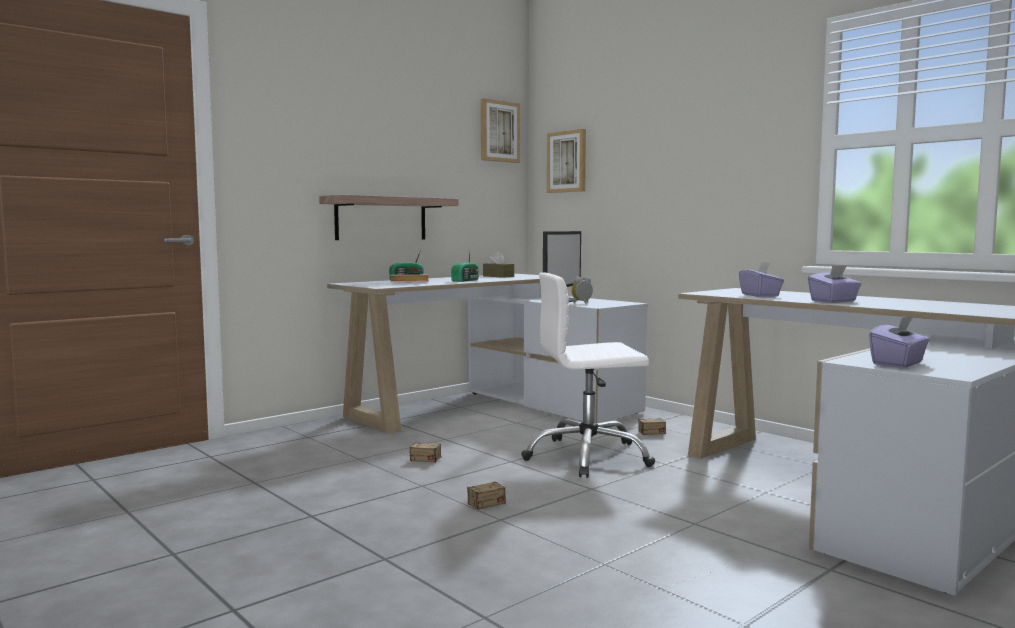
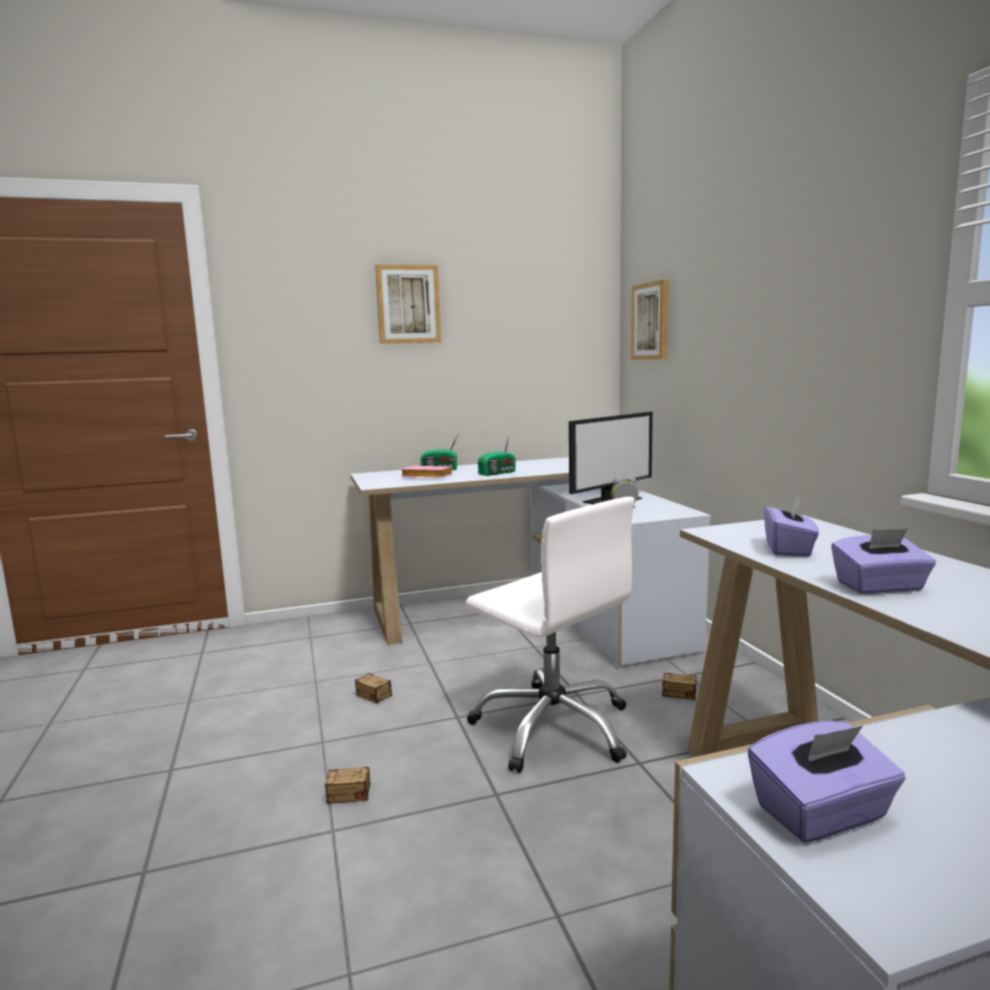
camera: 25 degrees right, 5 degrees up
(381, 218) = (417, 400): shelf -> none
(498, 276) = (558, 462): brown tissue box -> none
(499, 131) = (575, 288): picture -> picture (408, 304)
(588, 457) = (553, 727): white office chair -> white office chair turned 150 degrees counterclockwise

